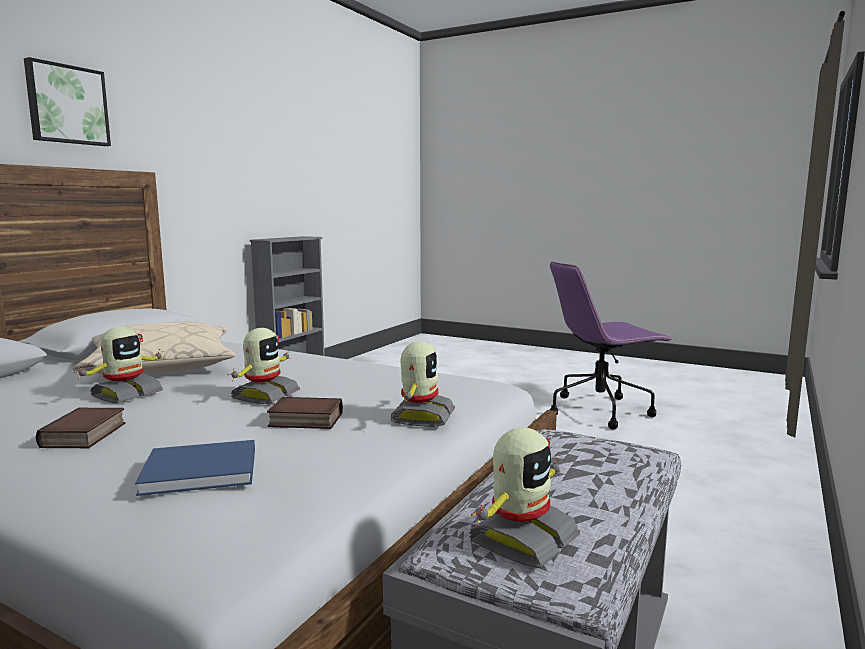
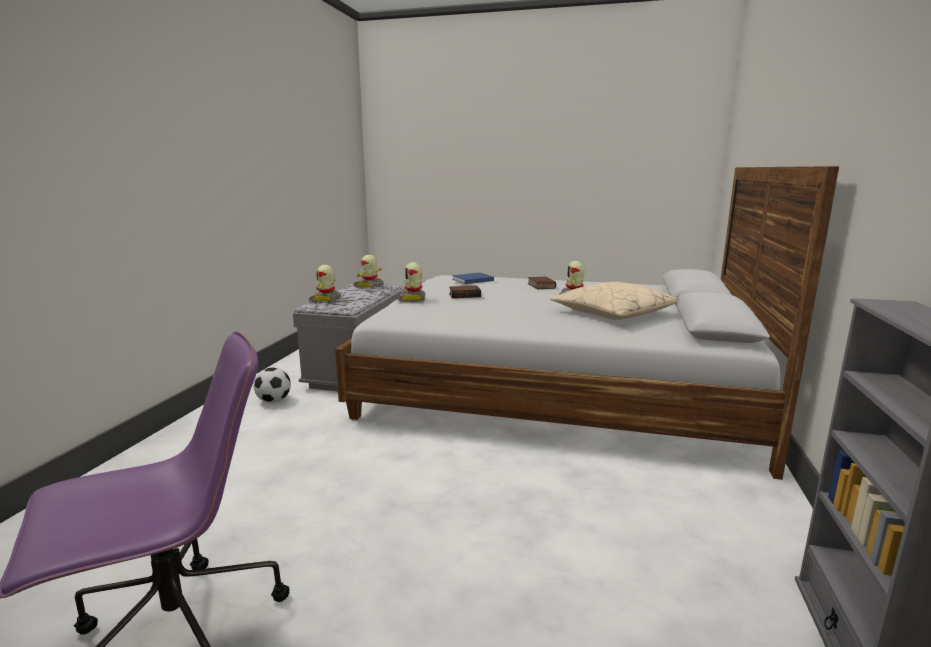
camera: 165 degrees right, 5 degrees up
(67, 105) = (832, 97): picture -> none
(264, 395) = (504, 302): toy robot -> toy robot (326, 299)
(698, 593) = (273, 401): none -> football

